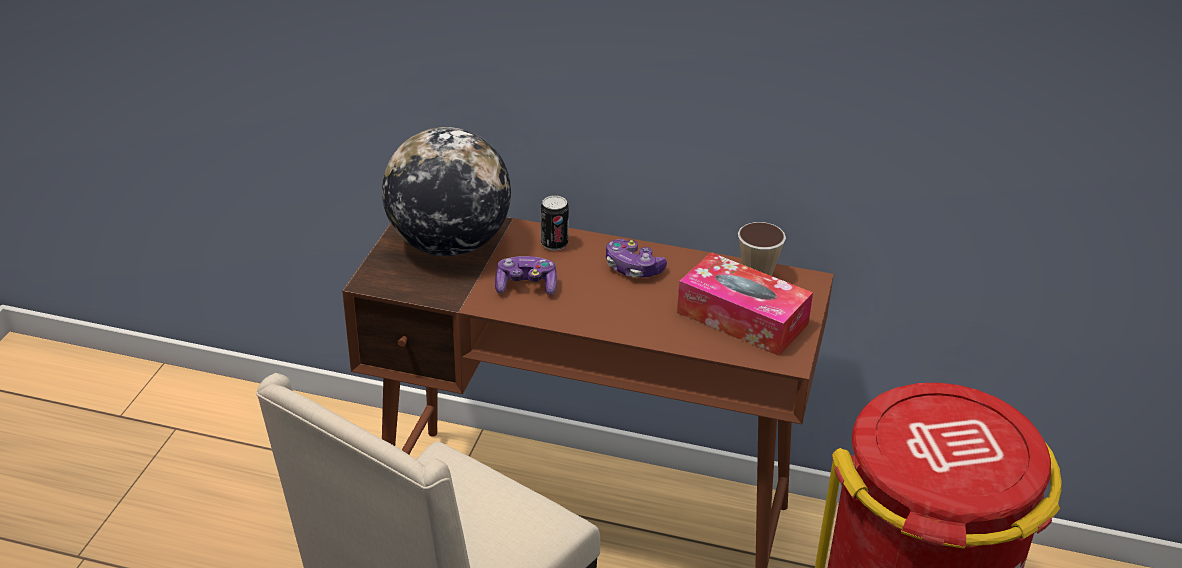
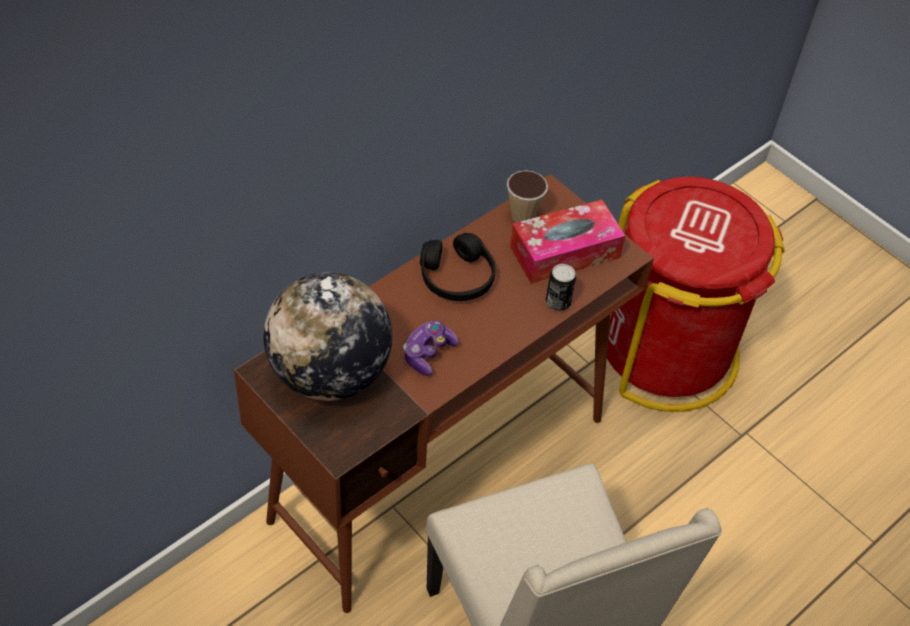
camera: 60 degrees left, 15 degrees up
(554, 244) = (385, 306): can -> can (558, 302)
(633, 268) = (457, 277): game controller -> black headphones

